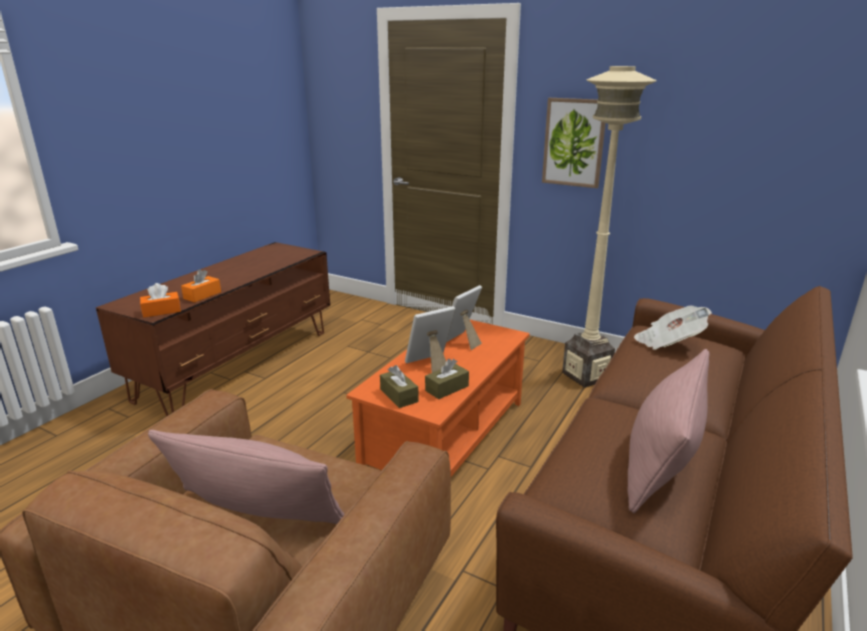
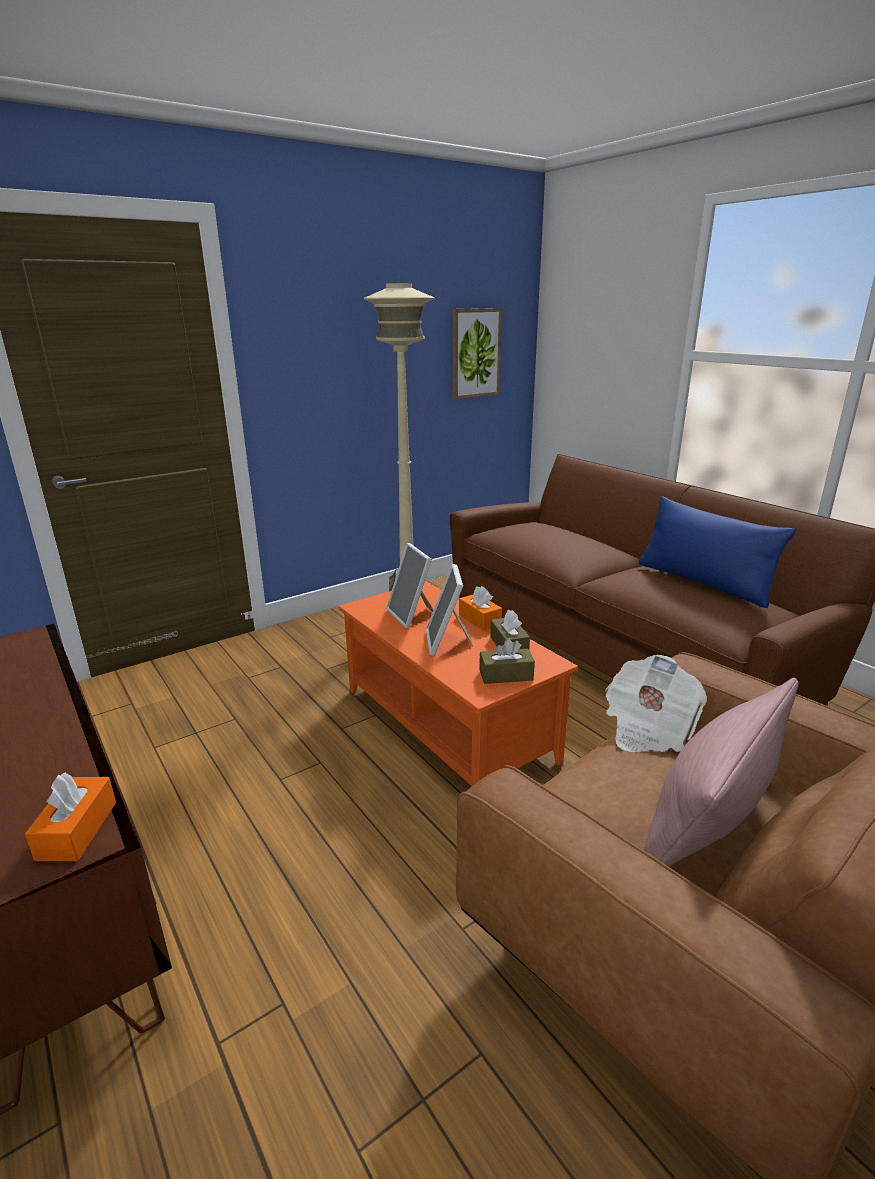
camera: 65 degrees left, 0 degrees up
(202, 295) = (64, 768): orange tissue box -> orange tissue box (479, 619)
(574, 142) = (311, 377): picture -> picture (475, 353)
(661, 461) = (703, 582): pink pillow -> blue pillow
(668, 343) = (530, 531): newspaper -> newspaper (648, 727)

